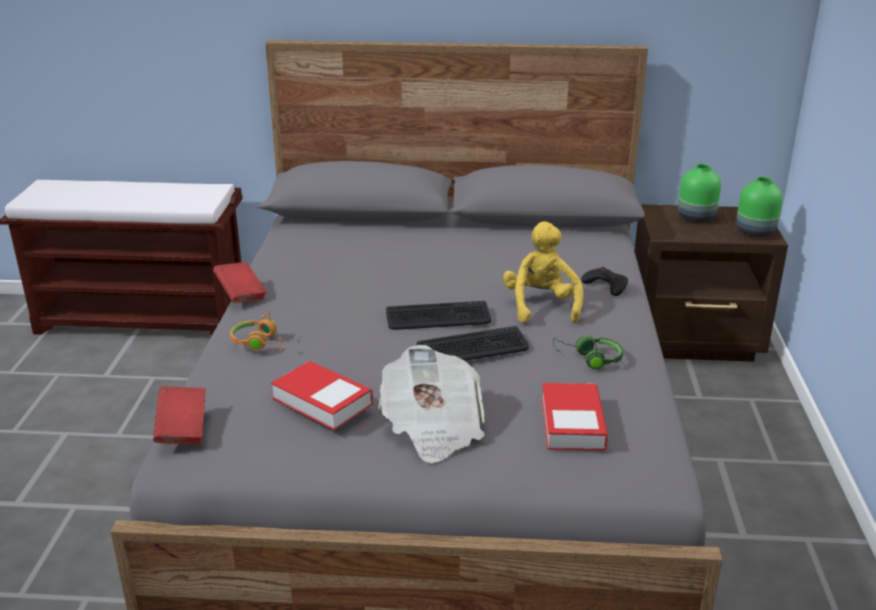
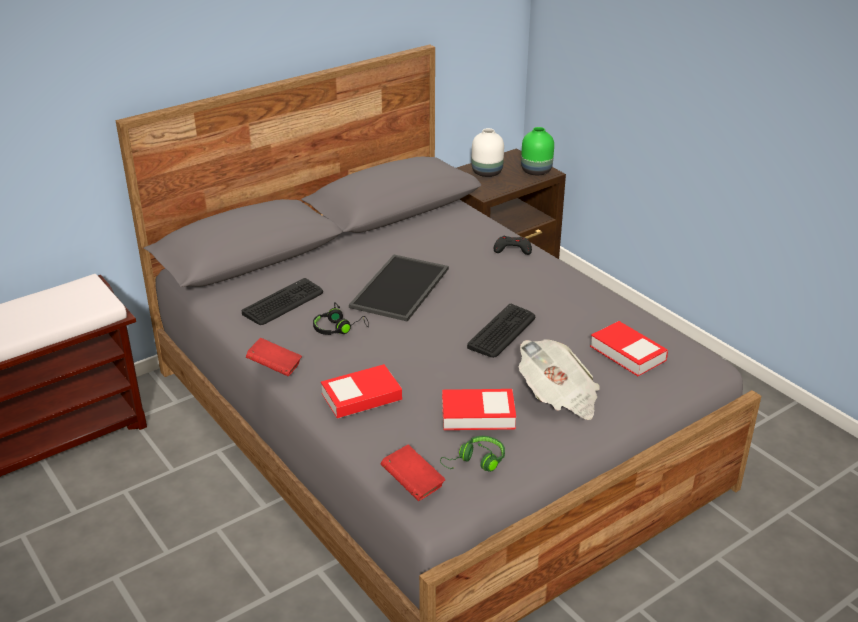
camera: 40 degrees left, 5 degrees up
(260, 343) = (361, 397): orange headphones -> book
(335, 286) = (339, 328): none -> black headphones
(438, 317) = (449, 320): keyboard -> keyboard (283, 303)
(439, 277) = (401, 288): none -> tray
(541, 306) = (496, 282): yellow plush toy -> none
(589, 358) = (576, 306): green headphones -> green headphones (476, 462)
(697, 218) = (488, 172): green vase -> white vase

